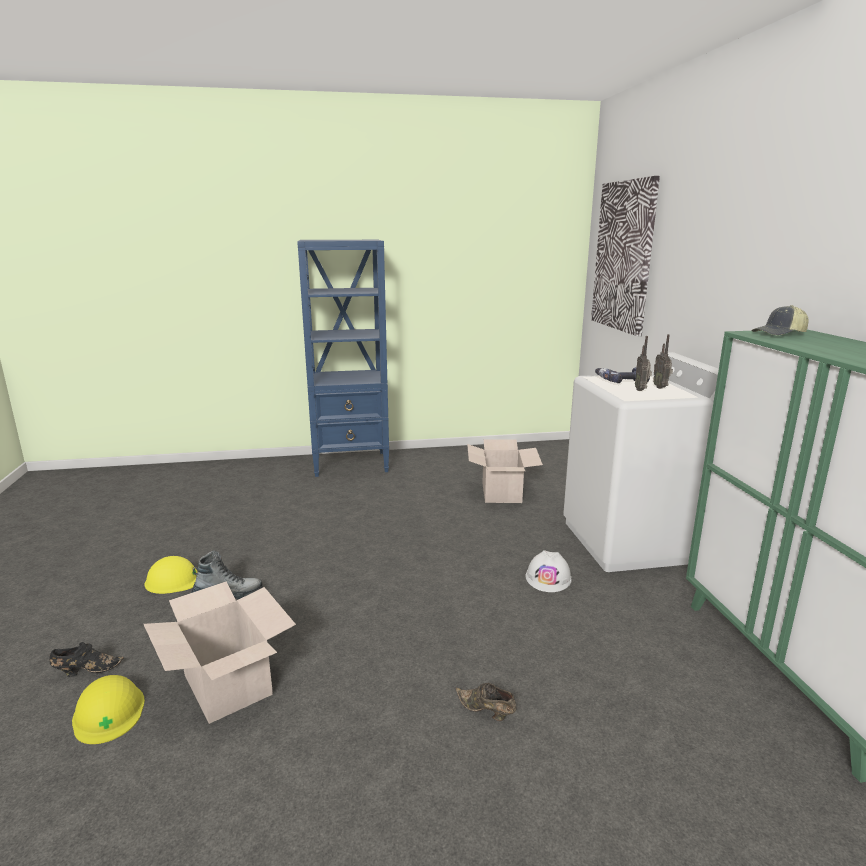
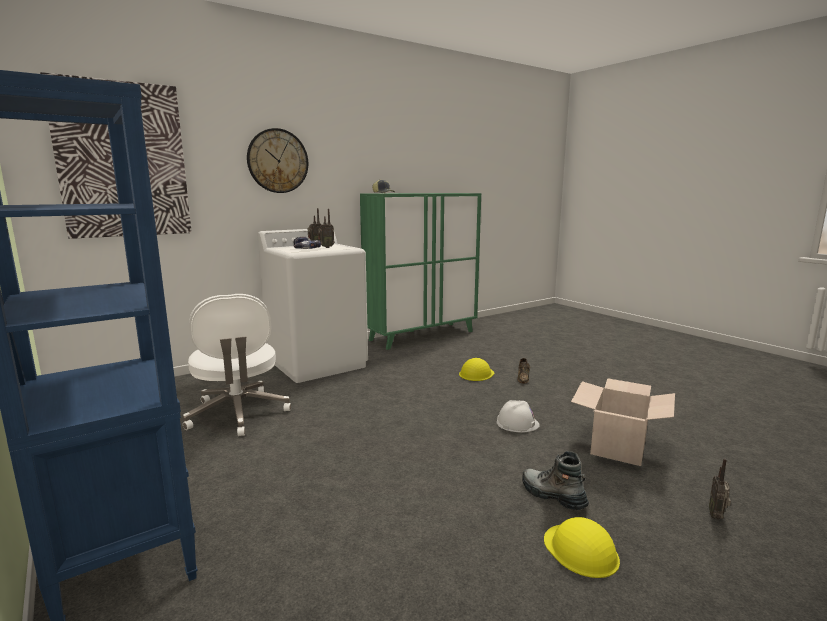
camera: 115 degrees left, 5 degrees down
(86, 670) = (717, 516): black shoe -> radio
(109, 712) = (705, 478): yellow hard hat -> yellow hard hat (476, 374)
(501, 492) = (238, 414): cardboard box -> white office chair
(548, 578) = (388, 379): white hard hat -> white hard hat (517, 423)
(717, 260) = (278, 161): none -> wall clock

